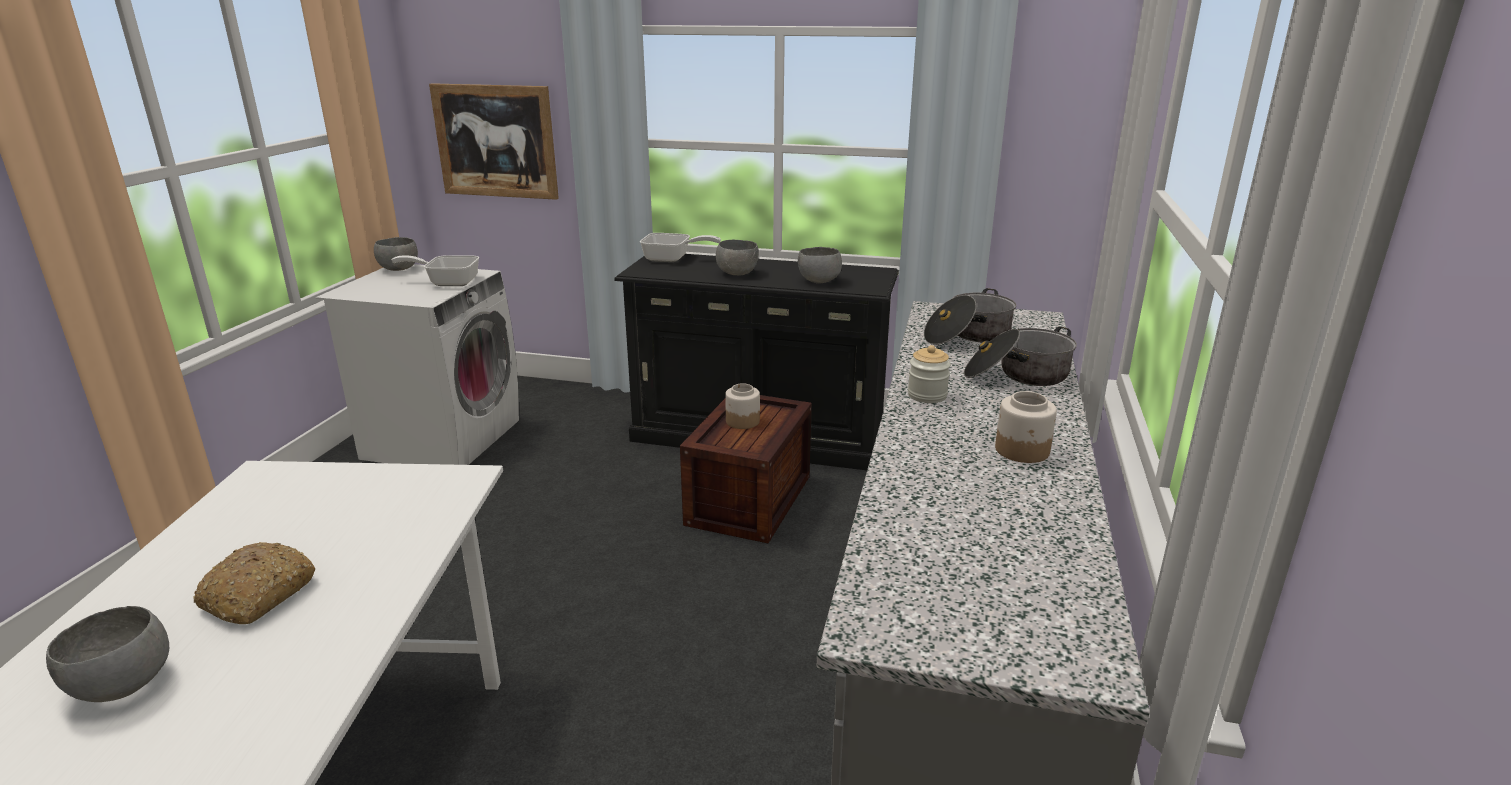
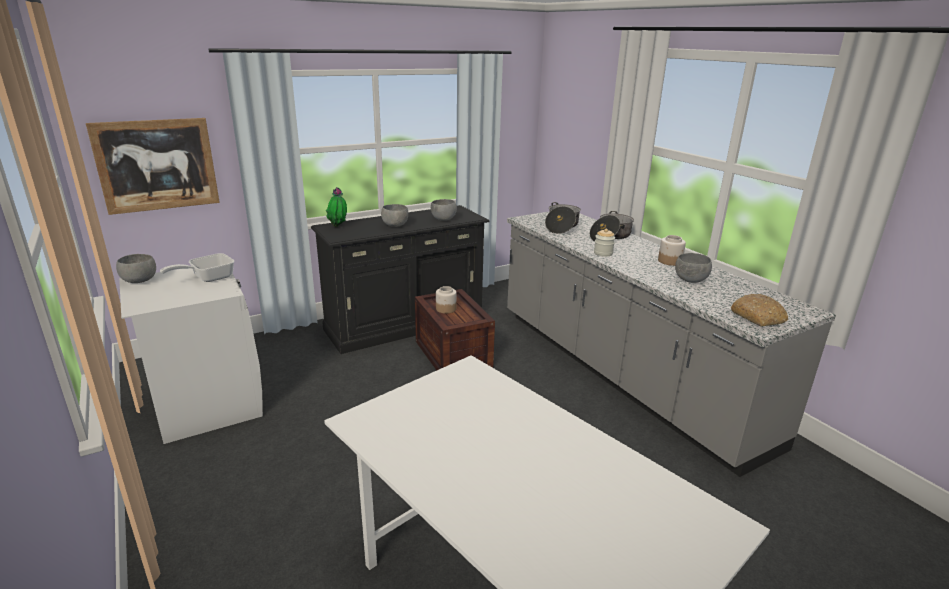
camera: 45 degrees left, 0 degrees up
(121, 687) = (553, 519): grey bowl -> grey bowl (691, 281)
(258, 595) = (511, 456): bread -> bread (758, 317)
(672, 259) = (338, 226): frying pan -> potted plant

